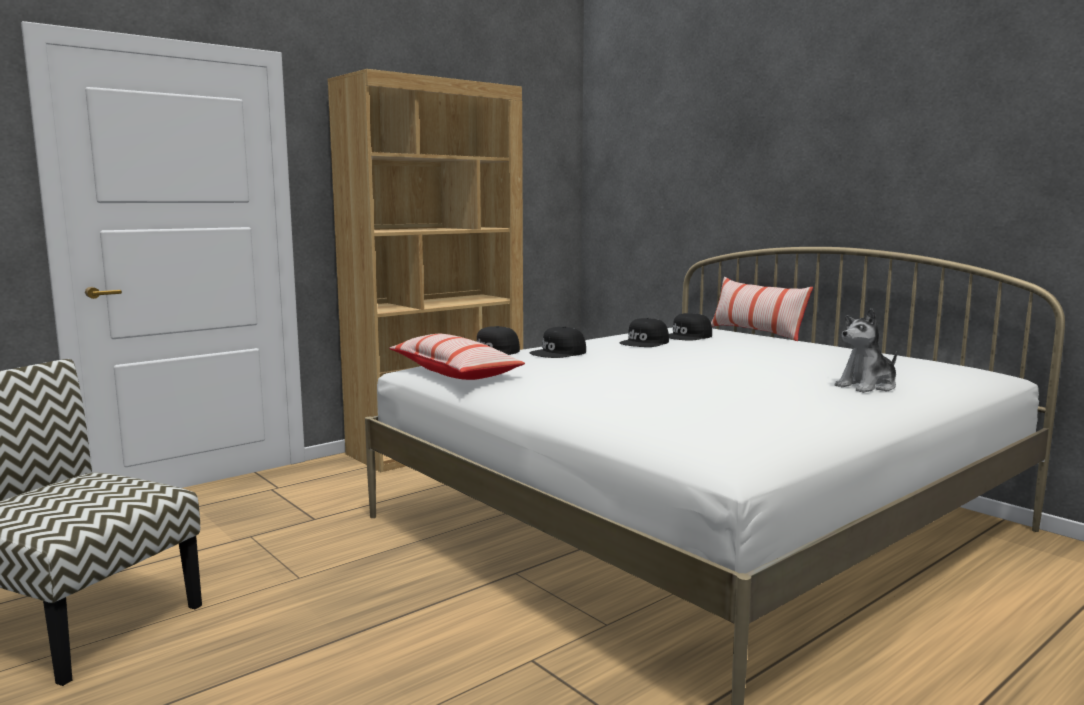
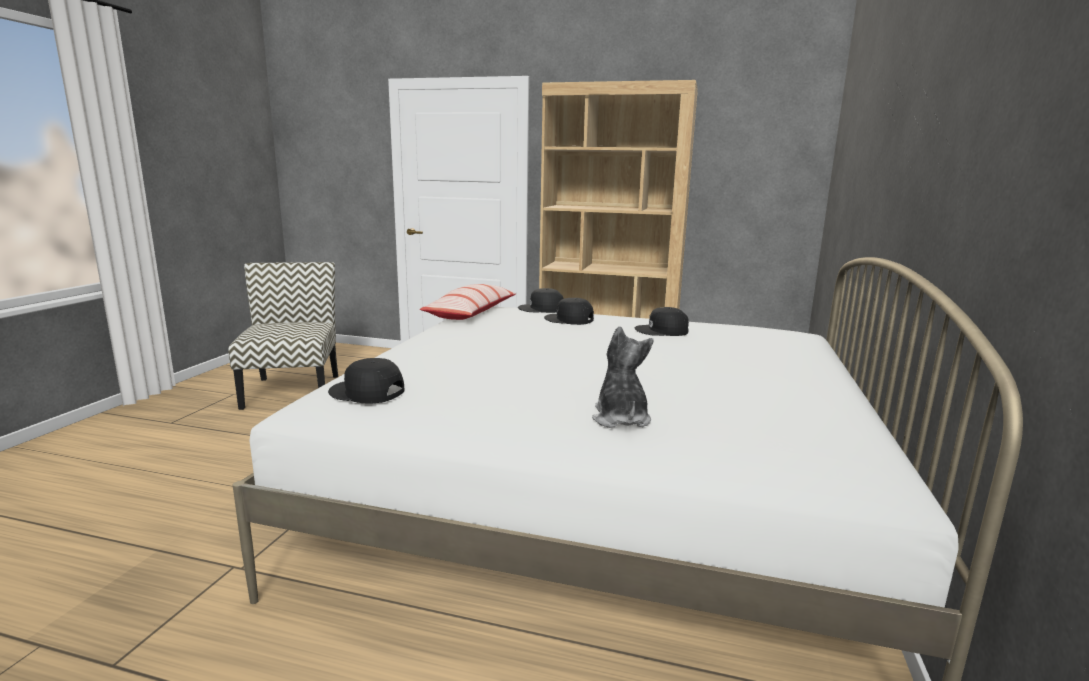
camera: 55 degrees right, 5 degrees up
(688, 336) = (725, 337): black cap -> black cap (366, 392)
(756, 333) = (831, 355): pillow -> none
(867, 386) = (620, 418): plush toy -> plush toy turned 60 degrees clockwise

